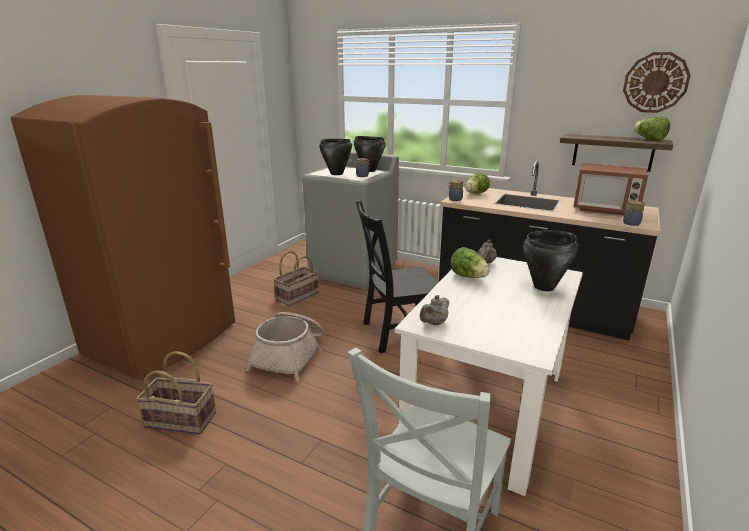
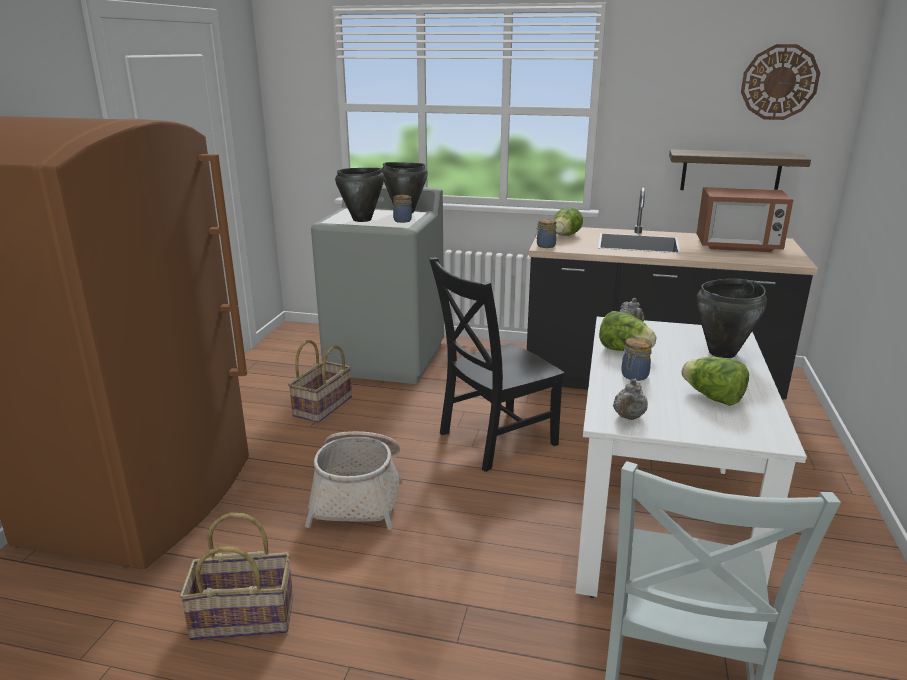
camera: 15 degrees left, 0 degrees up
(631, 223) = (780, 262): jar -> jar (634, 376)
(649, 139) = (776, 153): lettuce -> lettuce (712, 398)

